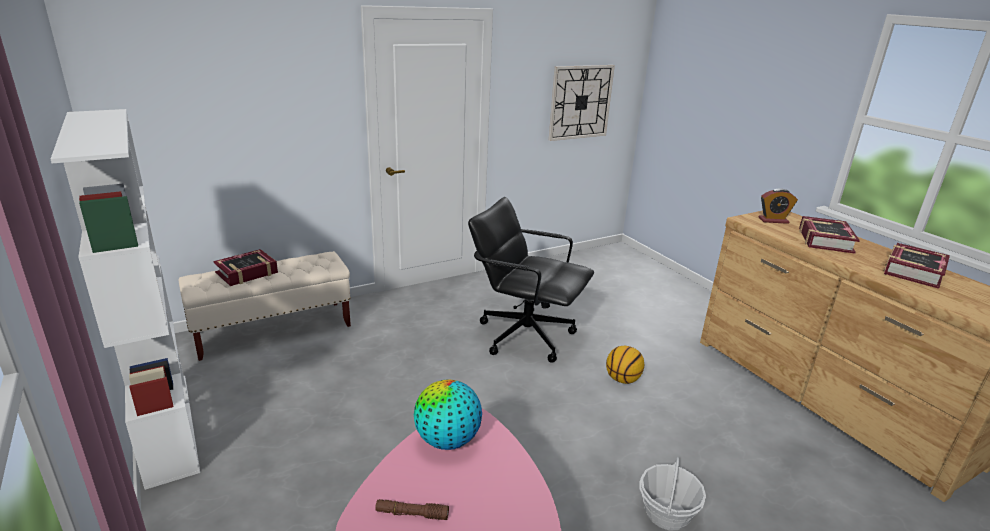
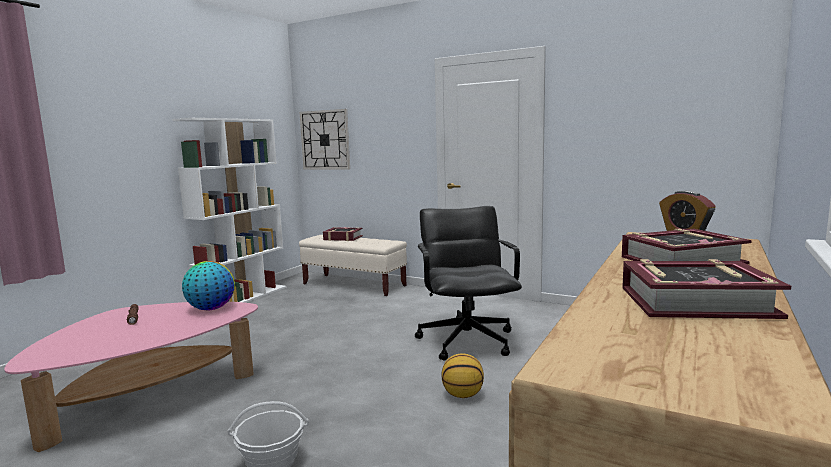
camera: 60 degrees right, 15 degrees down
(580, 102) = (663, 134): wall clock -> wall clock (325, 140)

